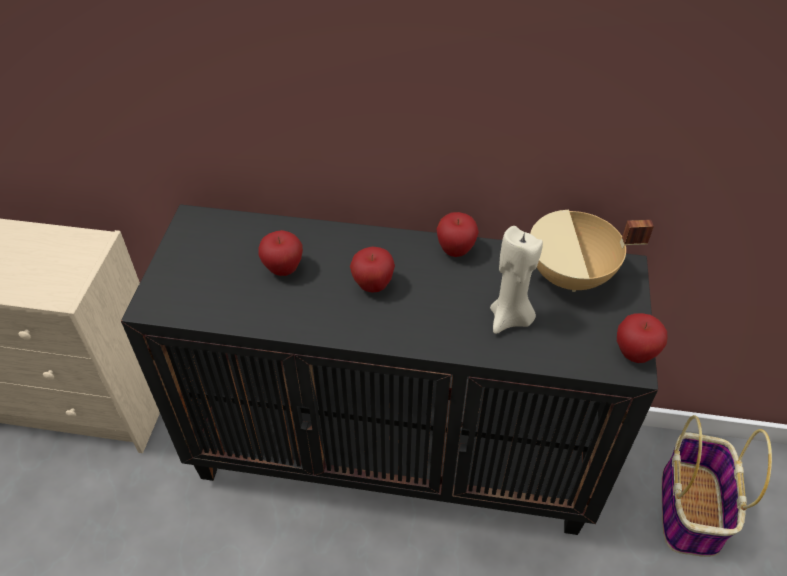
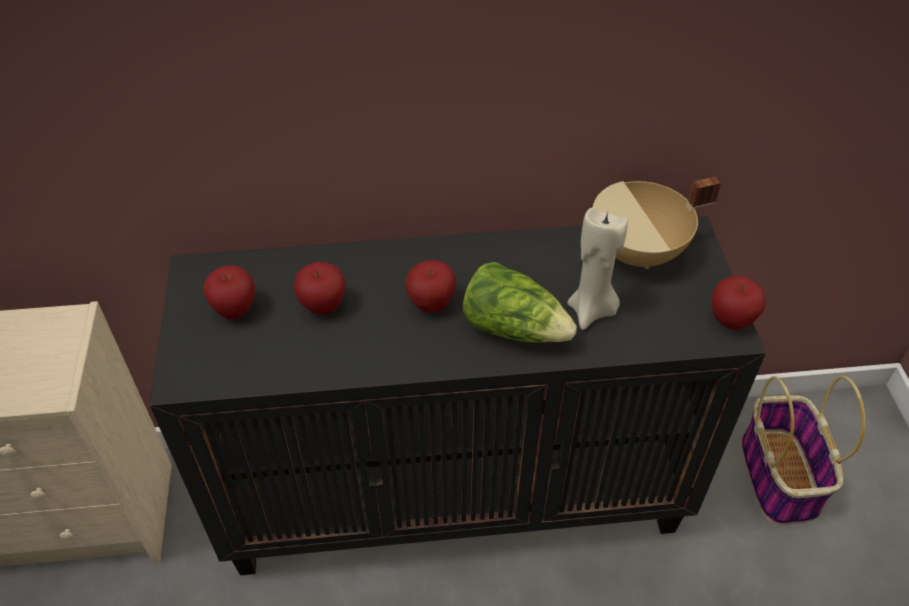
camera: 15 degrees left, 0 degrees up
(436, 319) = (514, 327): none -> lettuce
(455, 250) = (508, 248): apple -> apple (235, 310)

